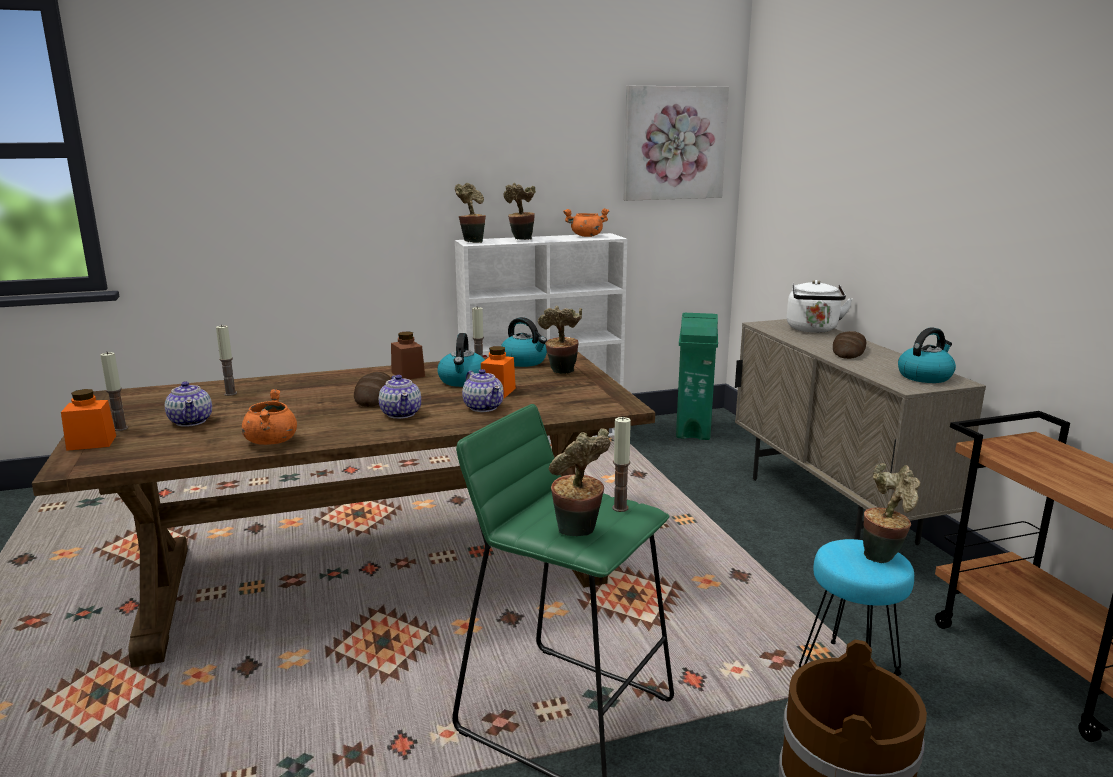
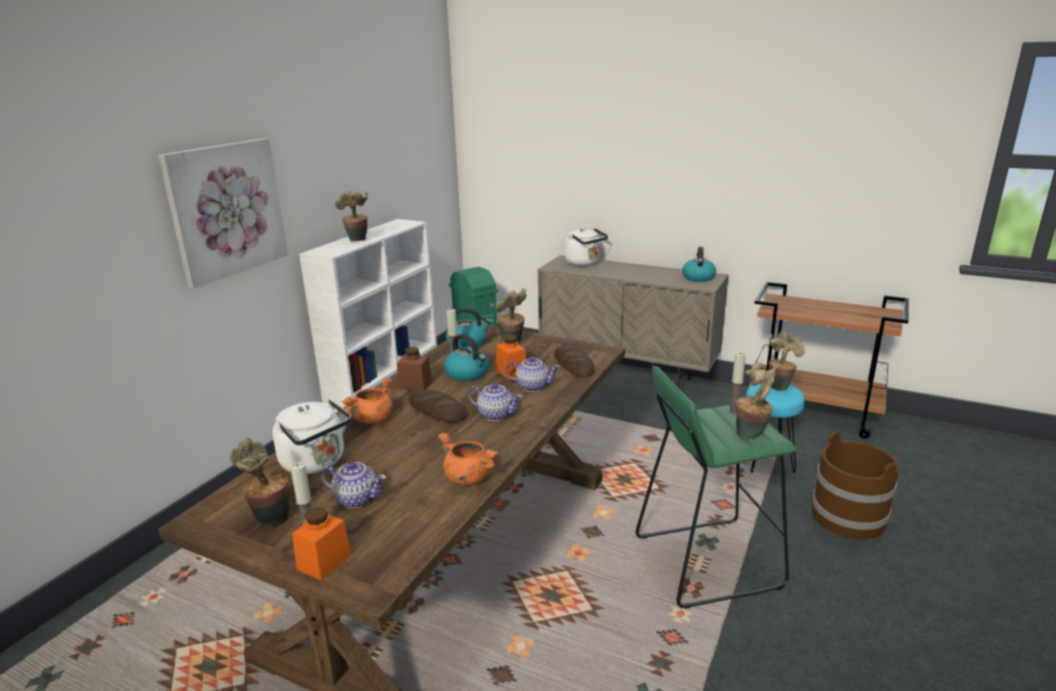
camera: 45 degrees left, 5 degrees up
(230, 393) = (316, 463): candle -> white kettle
(472, 241) = (323, 252): potted plant -> potted plant (270, 519)
(586, 236) = (392, 226): orange cooking pot -> orange cooking pot (372, 419)
(674, 143) = (421, 135): picture -> picture (226, 209)
(848, 350) = (632, 272): bread -> bread (573, 365)

